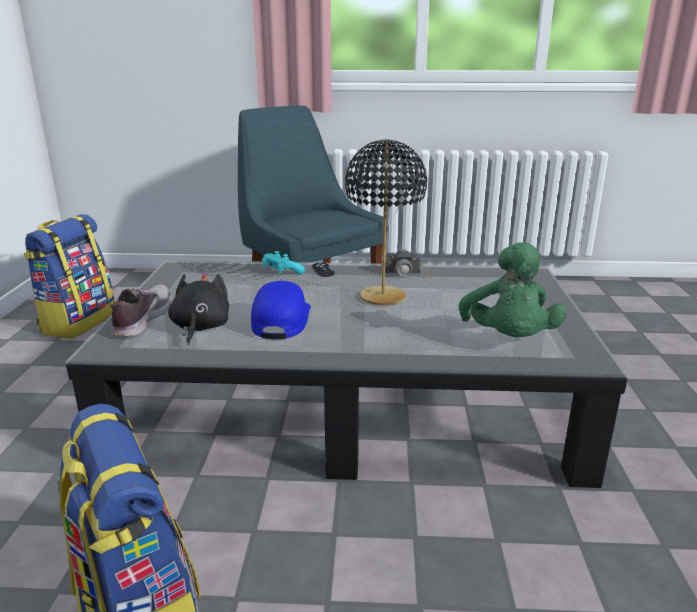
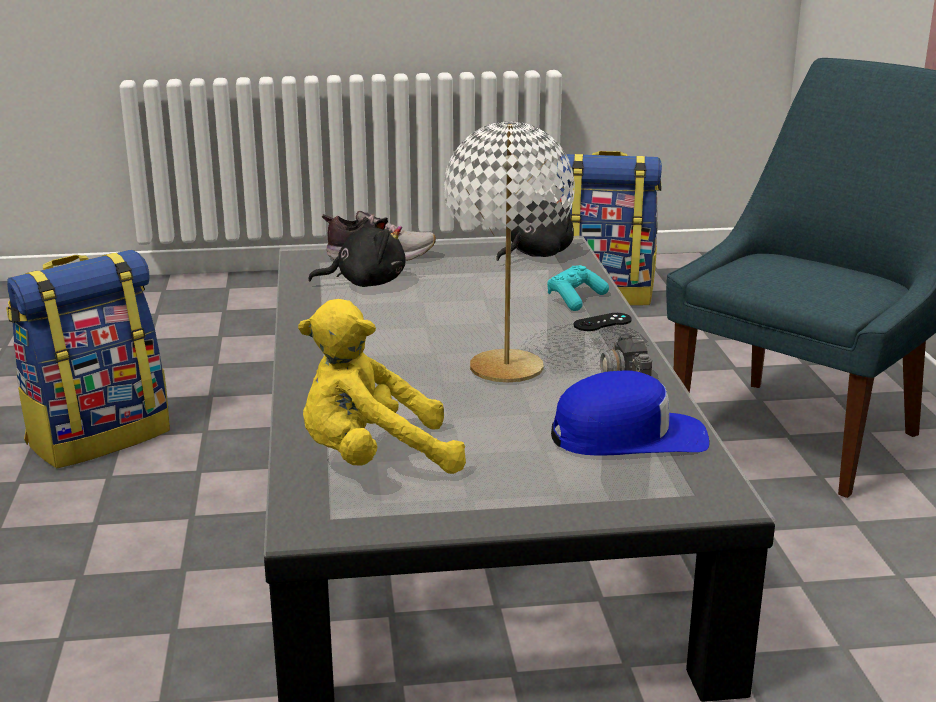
camera: 80 degrees right, 0 degrees up
(190, 274) = (536, 254): none -> black plush toy
(281, 319) = (401, 317): blue cap -> blue cap (629, 436)
(383, 297) = (507, 369): black table lamp -> white table lamp
(508, 339) = (374, 460): green plush toy -> yellow plush toy

